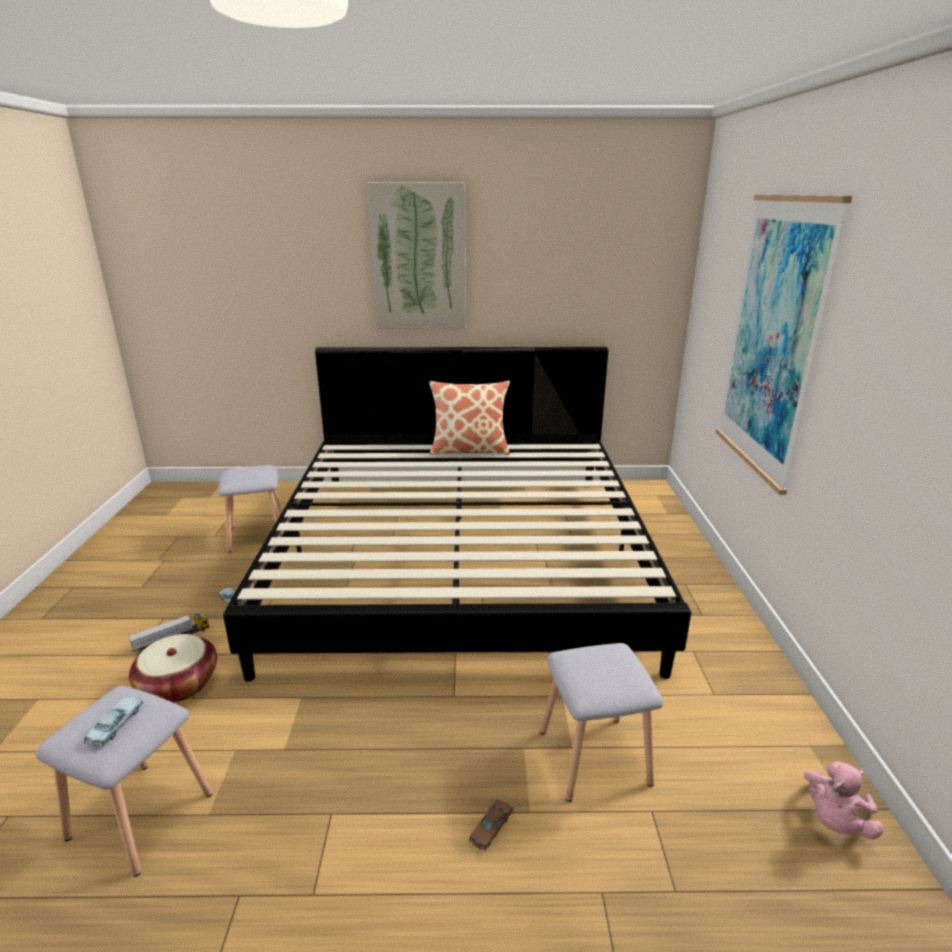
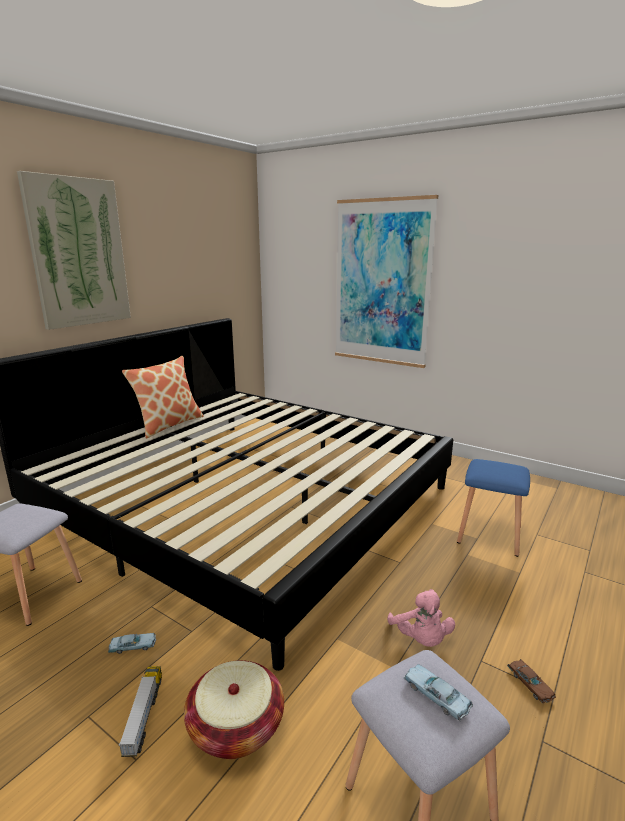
camera: 55 degrees left, 5 degrees down
(491, 827) = (526, 591): brown toy car -> brown toy car (530, 684)
(596, 758) = (490, 534): grey stool -> blue stool
(834, 821) = (562, 494): pink plush toy -> pink plush toy (421, 639)

